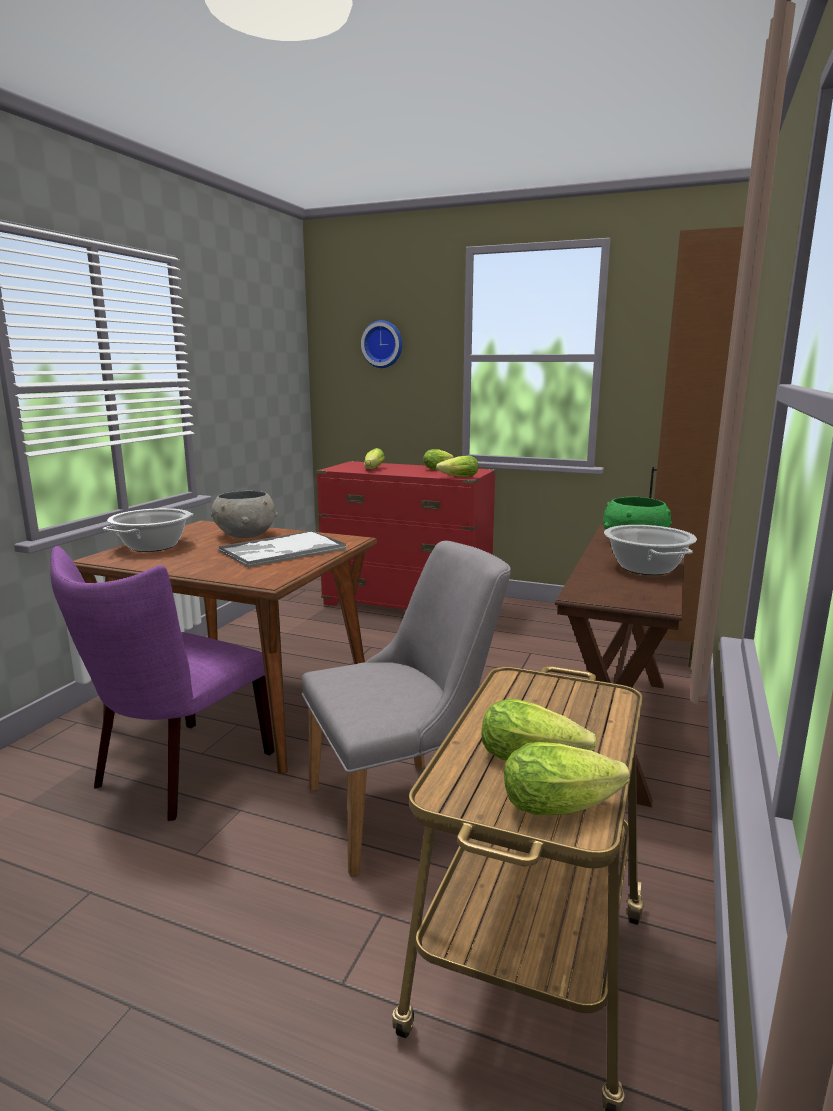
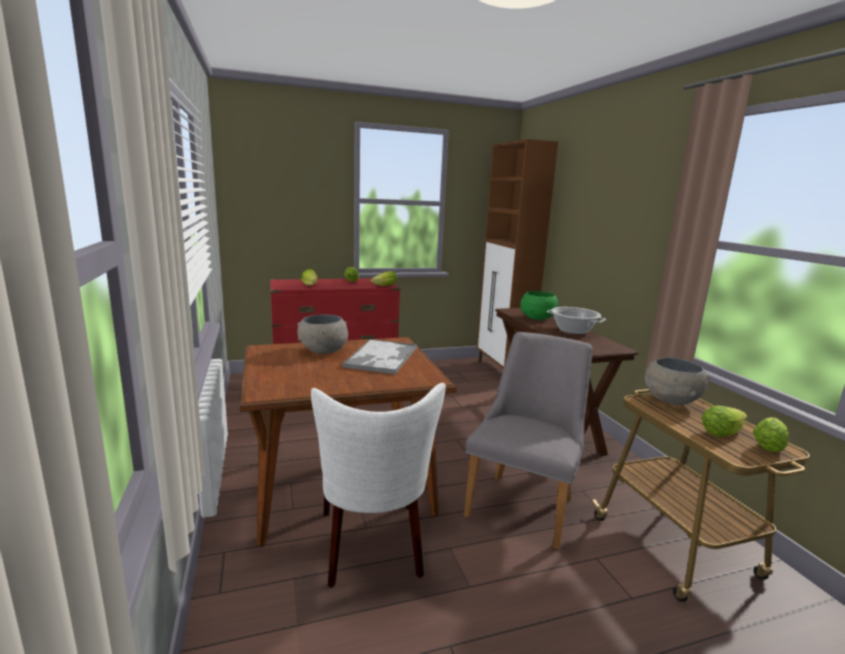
camera: 40 degrees left, 0 degrees up
(153, 546) = (278, 374): cooking pot -> none
(176, 773) = (373, 548): purple chair -> white chair
(383, 344) = (288, 187): wall clock -> none
(572, 693) = (671, 400): none -> grey bowl

